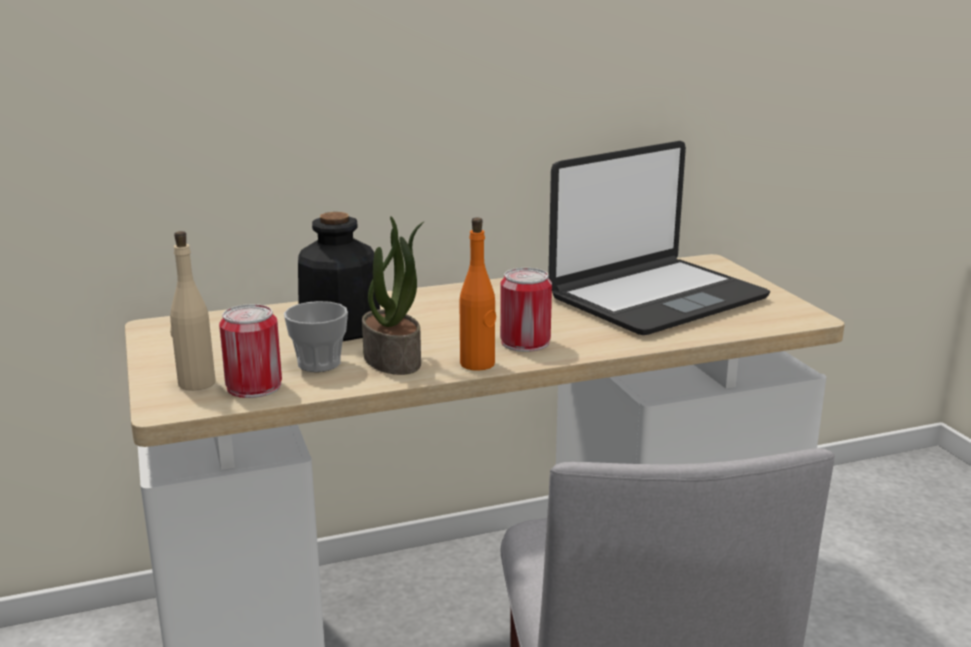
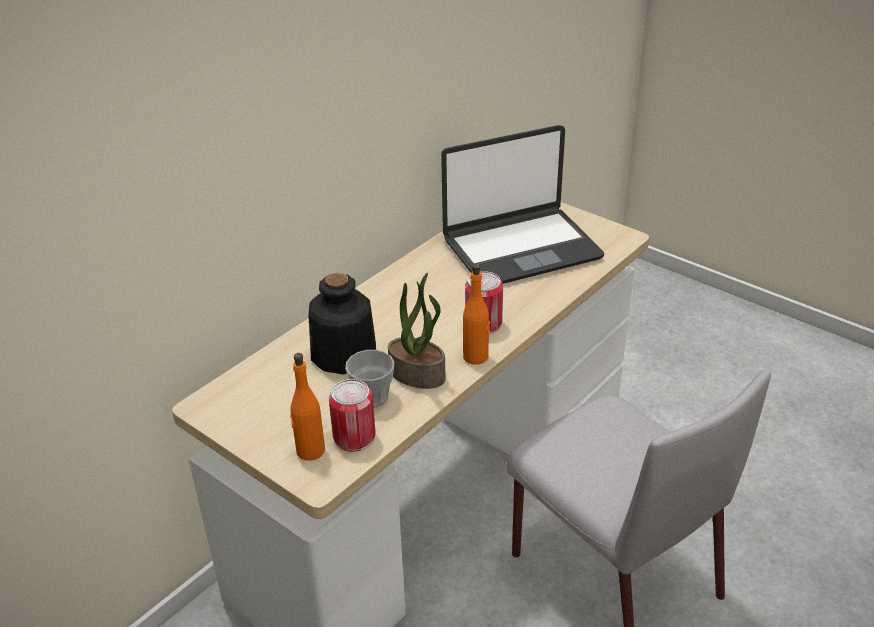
camera: 30 degrees left, 15 degrees up
(196, 383) = (310, 451): beige bottle -> orange bottle
(656, 298) = (520, 248): laptop -> laptop turned 45 degrees clockwise

